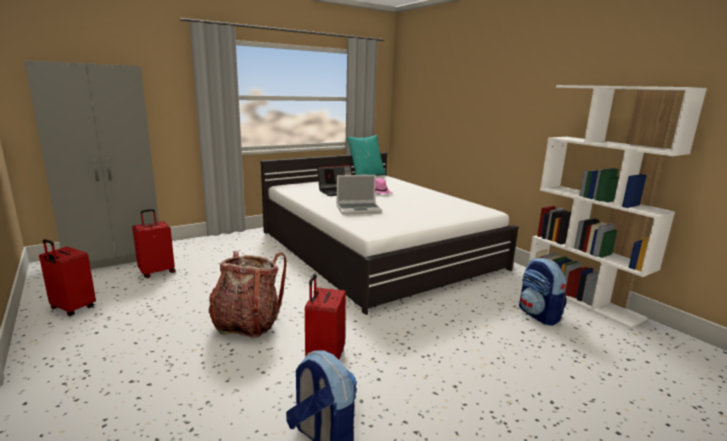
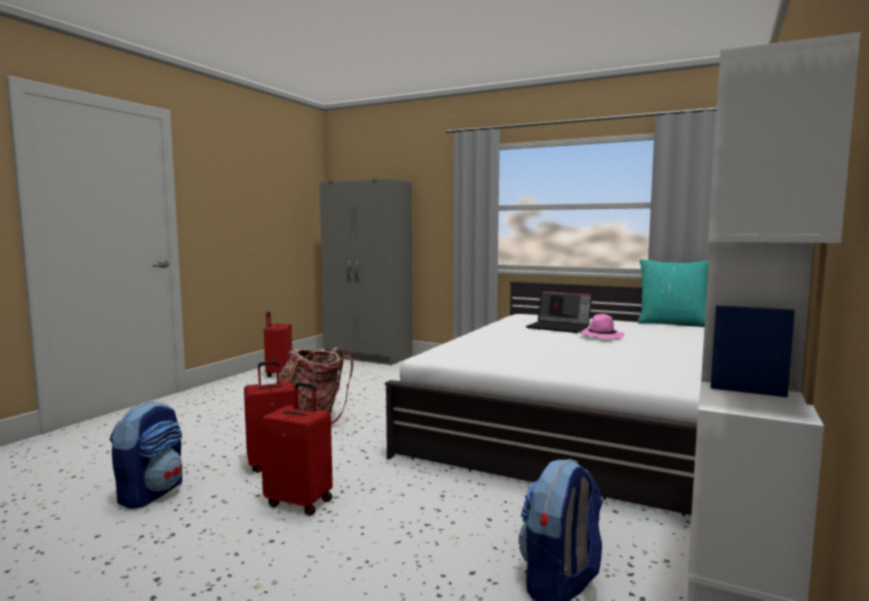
camera: 60 degrees right, 10 degrees down
(157, 272) = (362, 372): red suitcase -> red suitcase (300, 502)
(359, 209) = (498, 340): laptop -> none

